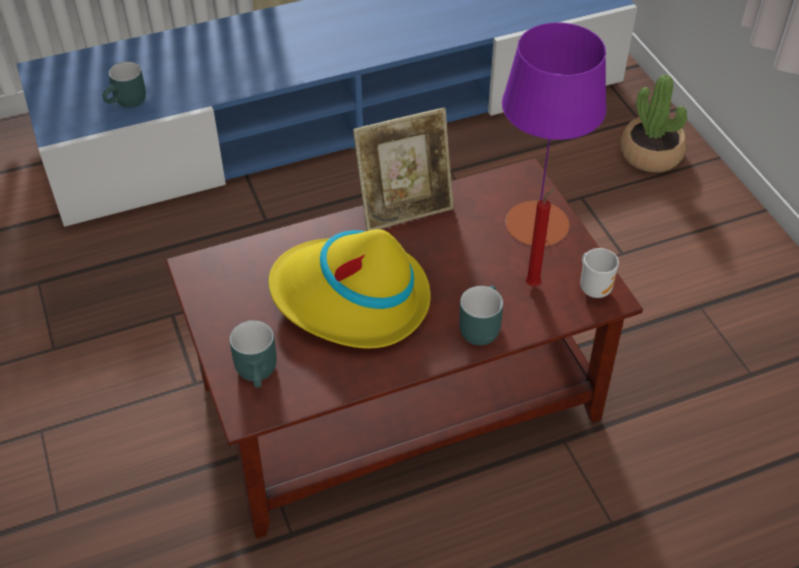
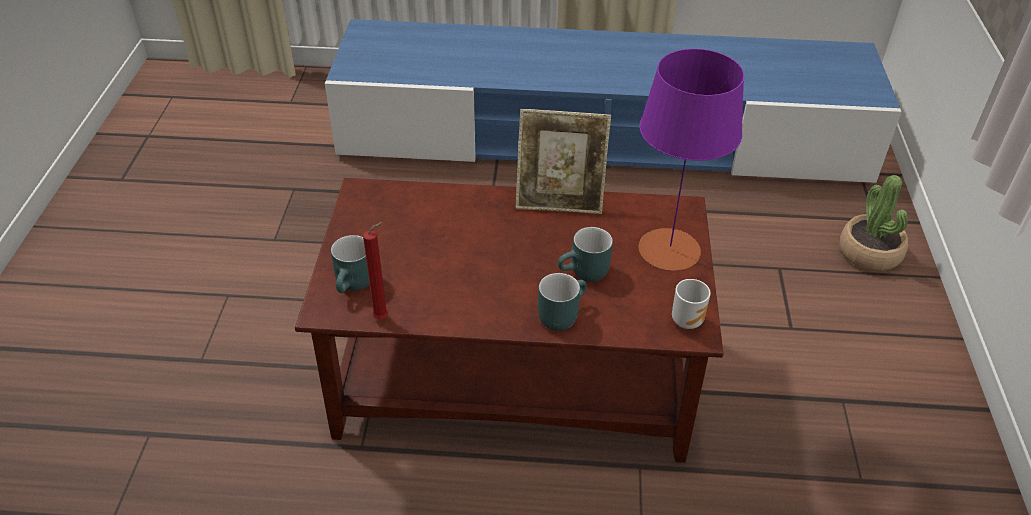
camera: 25 degrees right, 5 degrees down
(128, 103) = (411, 67): turquoise mug -> turquoise mug (585, 274)
(351, 299) = (466, 255): yellow hat -> none
(534, 283) = (634, 297): red candle -> red candle (383, 318)

